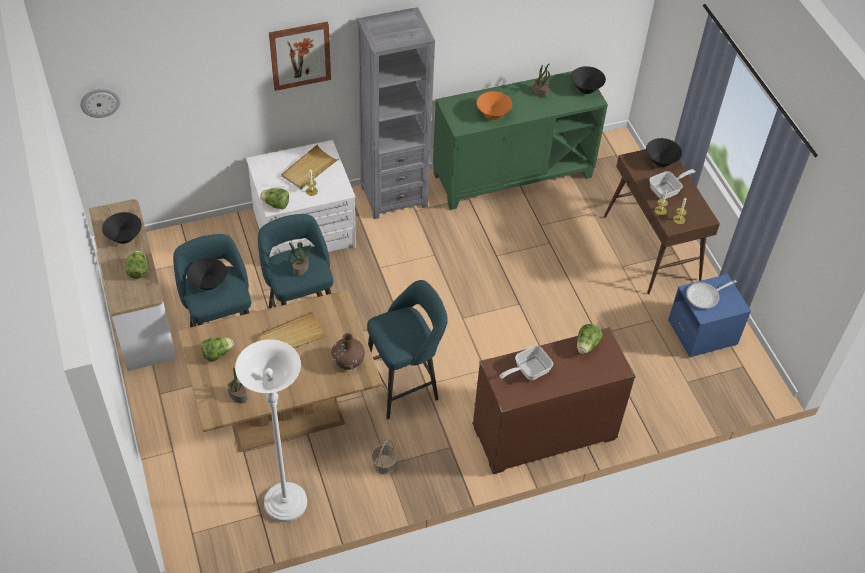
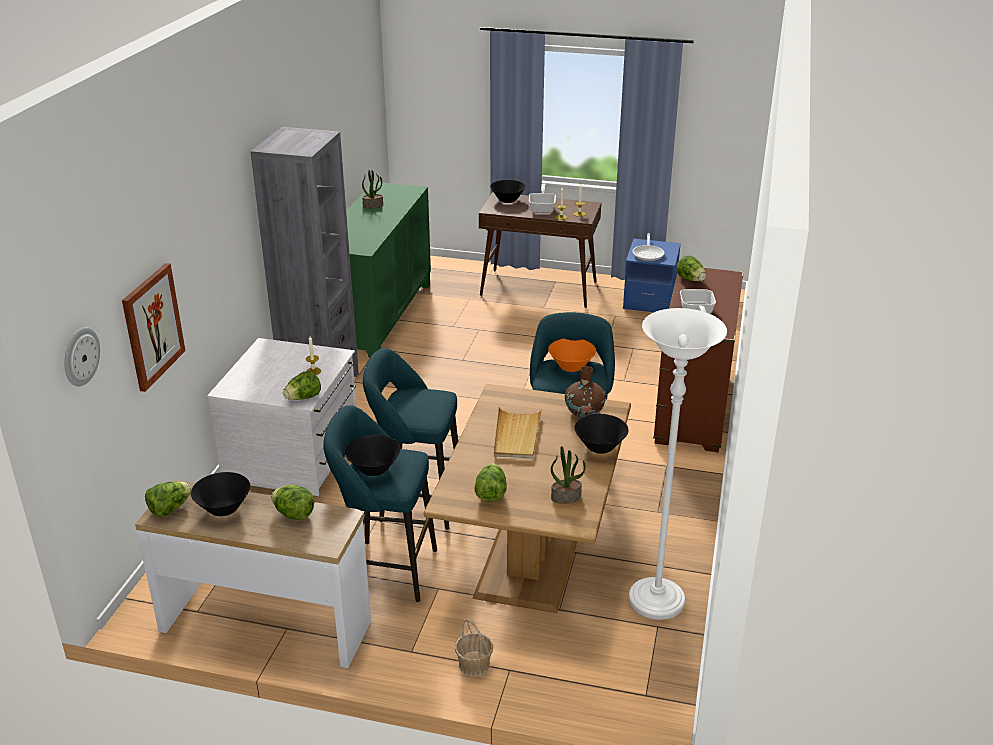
camera: 55 degrees left, 20 degrees down
(109, 214) = (170, 509): none -> lettuce
(300, 55) = (220, 219): picture -> picture (152, 326)
(300, 268) = (422, 403): potted plant -> none
(309, 169) = (281, 363): beige tray -> none
(384, 465) = (656, 514): basket -> basket (474, 664)
(493, 114) = (369, 231): orange bowl -> orange bowl (571, 367)
(586, 88) = (397, 188): black bowl -> black bowl (600, 447)

